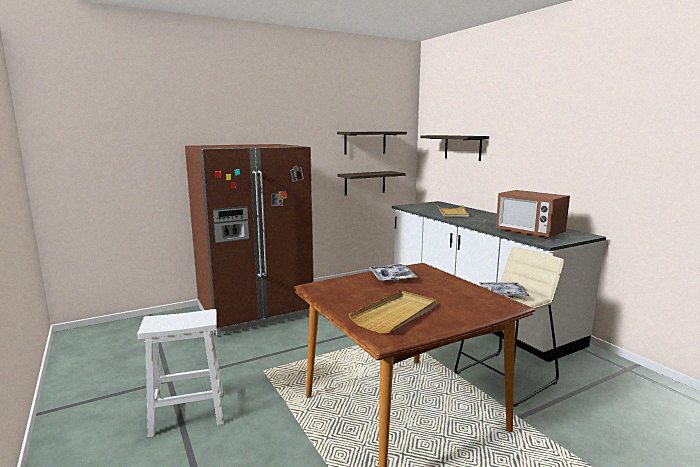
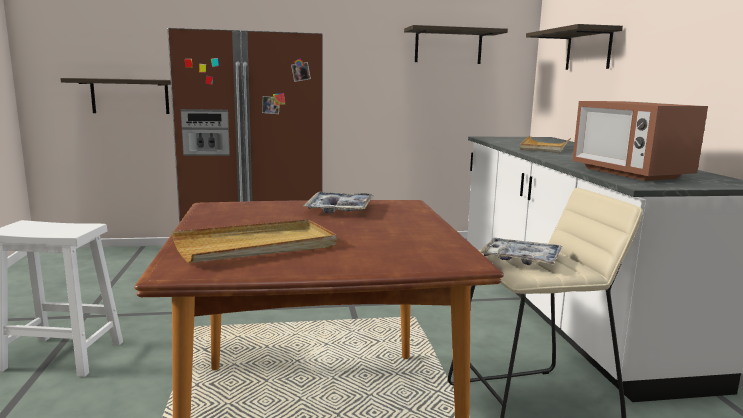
camera: 20 degrees right, 0 degrees up
(365, 183) = (445, 105): shelf -> shelf (130, 96)

